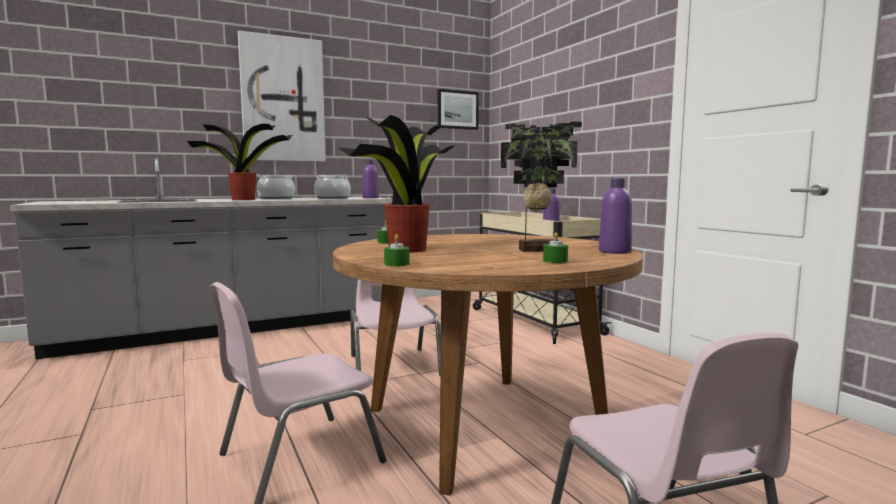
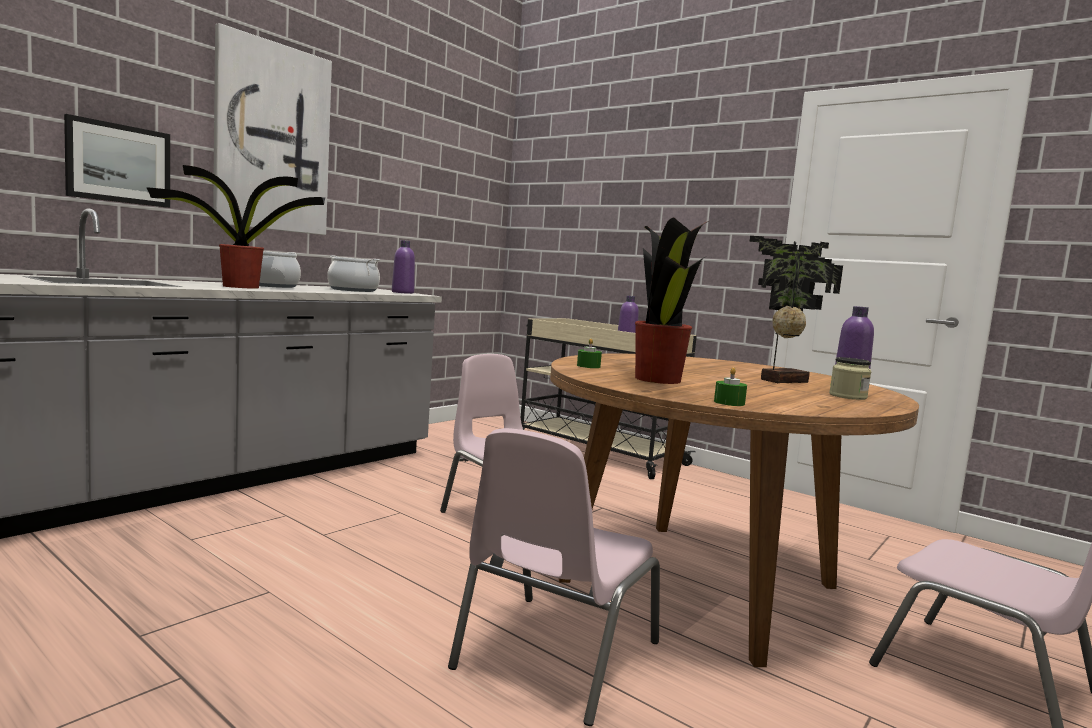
camera: 25 degrees left, 0 degrees up
(457, 110) = (478, 181): picture -> picture (119, 163)
(555, 261) = (848, 396): green candle -> jar

